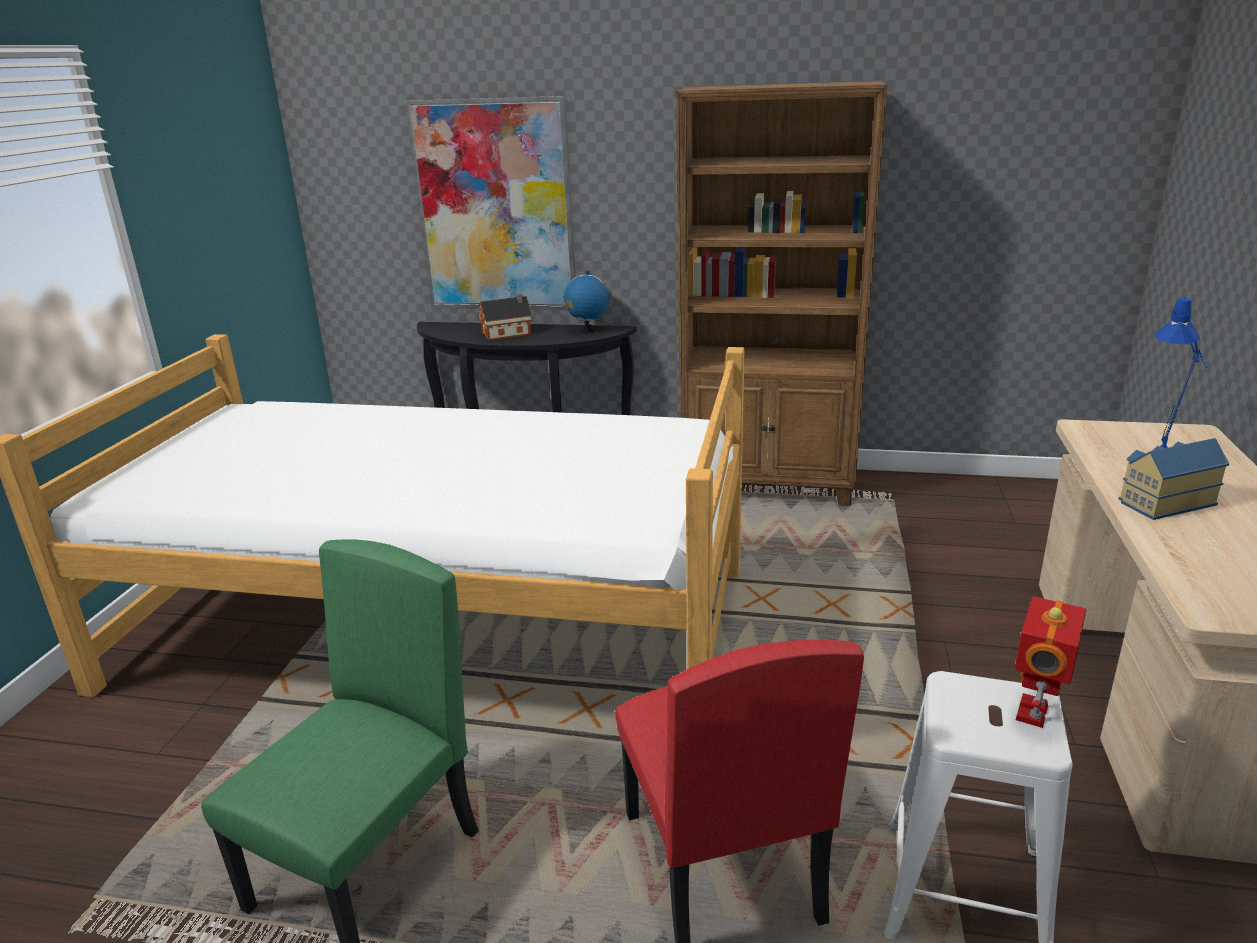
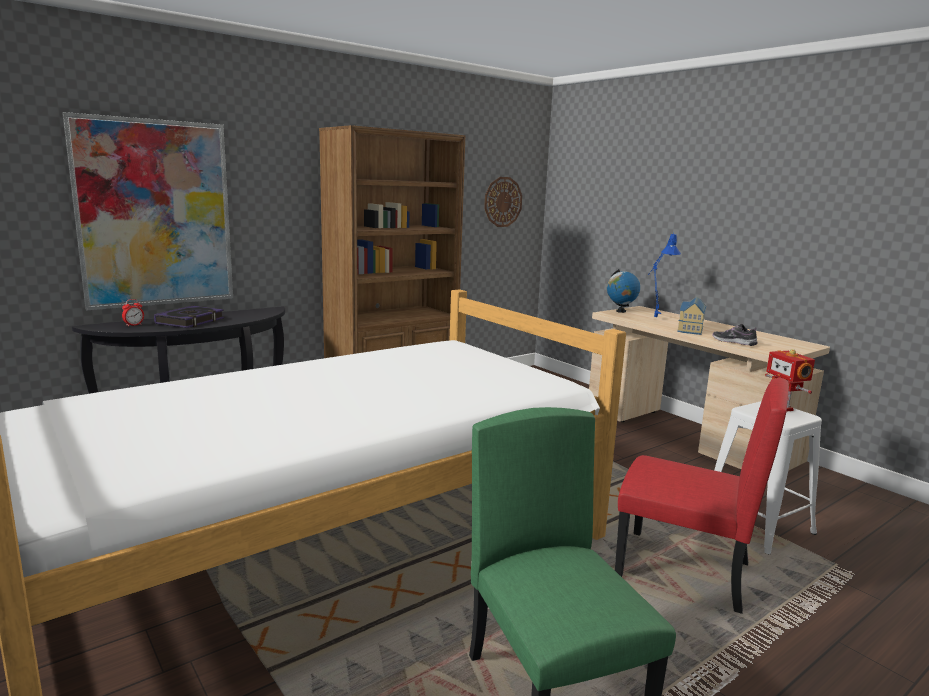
camera: 50 degrees left, 10 degrees down
(458, 329) = (134, 325): none -> alarm clock
(508, 333) = (190, 321): toy house -> book
(588, 330) = (253, 312): globe -> globe (620, 311)
(1047, 185) = (502, 202): none -> wall clock
(1181, 556) = (734, 342): none -> shoe

